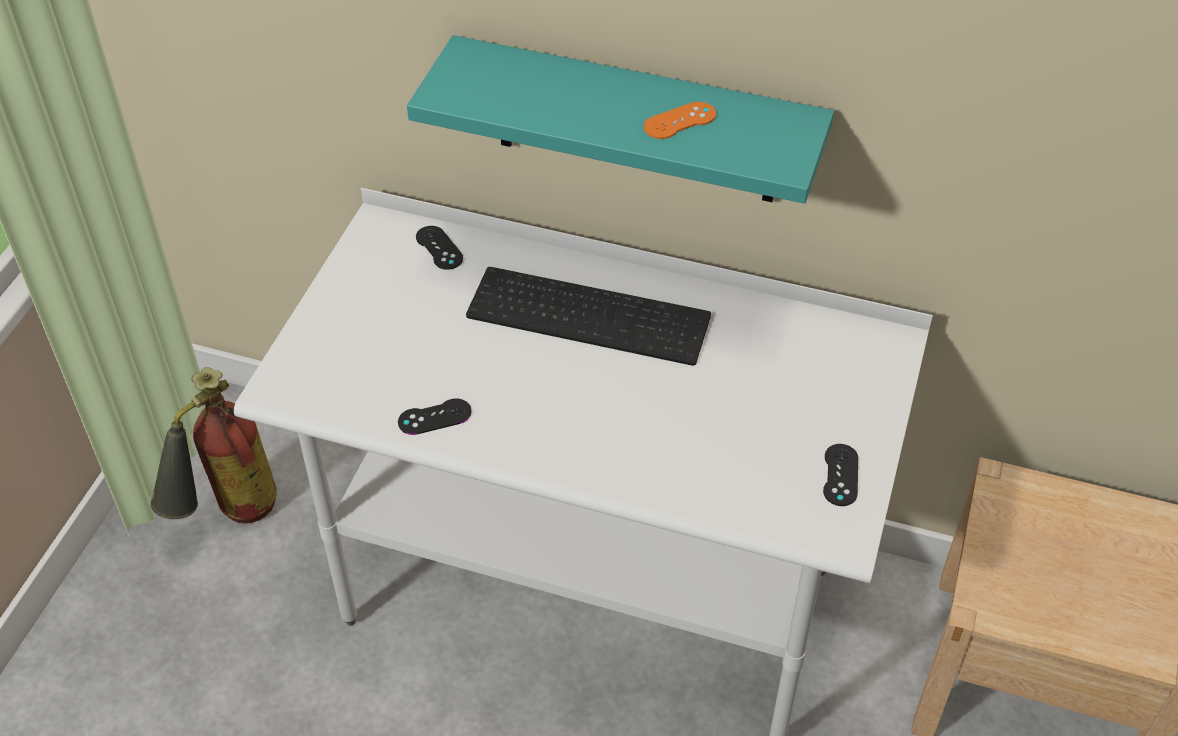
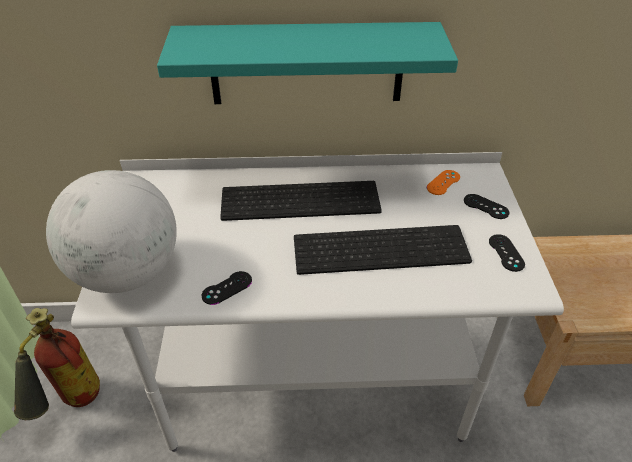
camera: 20 degrees left, 5 degrees down
(319, 361) = (127, 272): none -> globe
(439, 248) = (185, 184): black game controller -> black game controller (486, 206)
(667, 418) = (382, 247): none -> keyboard
(679, 121) = (351, 41): orange game controller -> orange game controller (443, 182)

